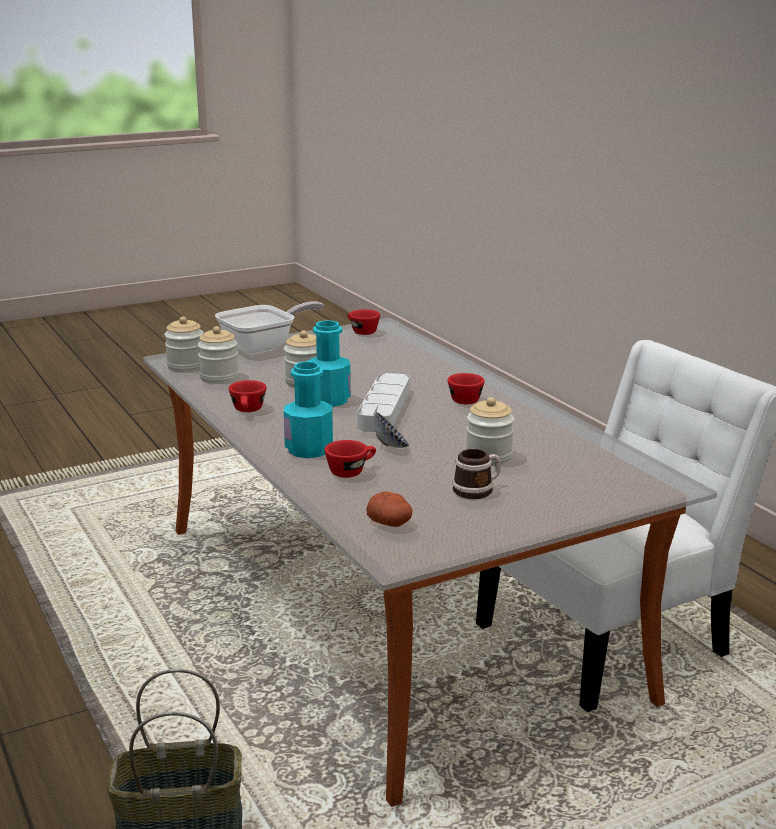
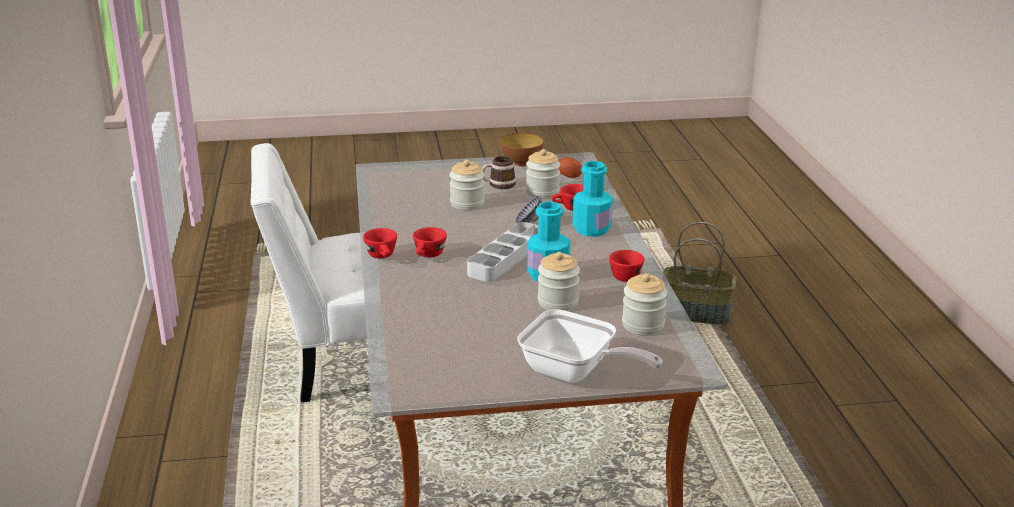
camera: 160 degrees left, 5 degrees up
(186, 366) = (676, 351): jar -> jar (542, 192)
(264, 346) = (575, 373): frying pan -> frying pan turned 135 degrees counterclockwise
(361, 331) = (438, 381): red cup -> red cup (383, 256)
(480, 533) = (521, 163): none -> bowl

